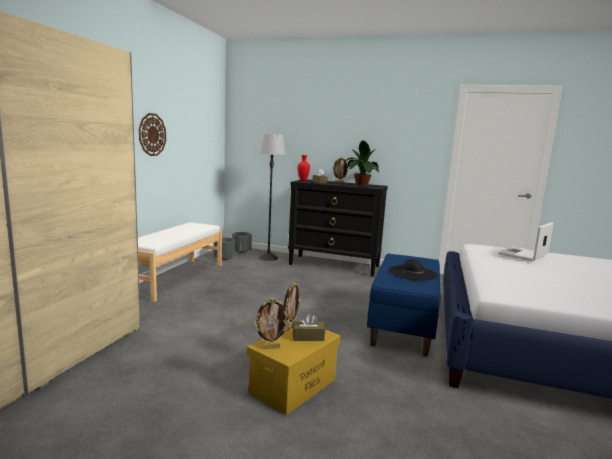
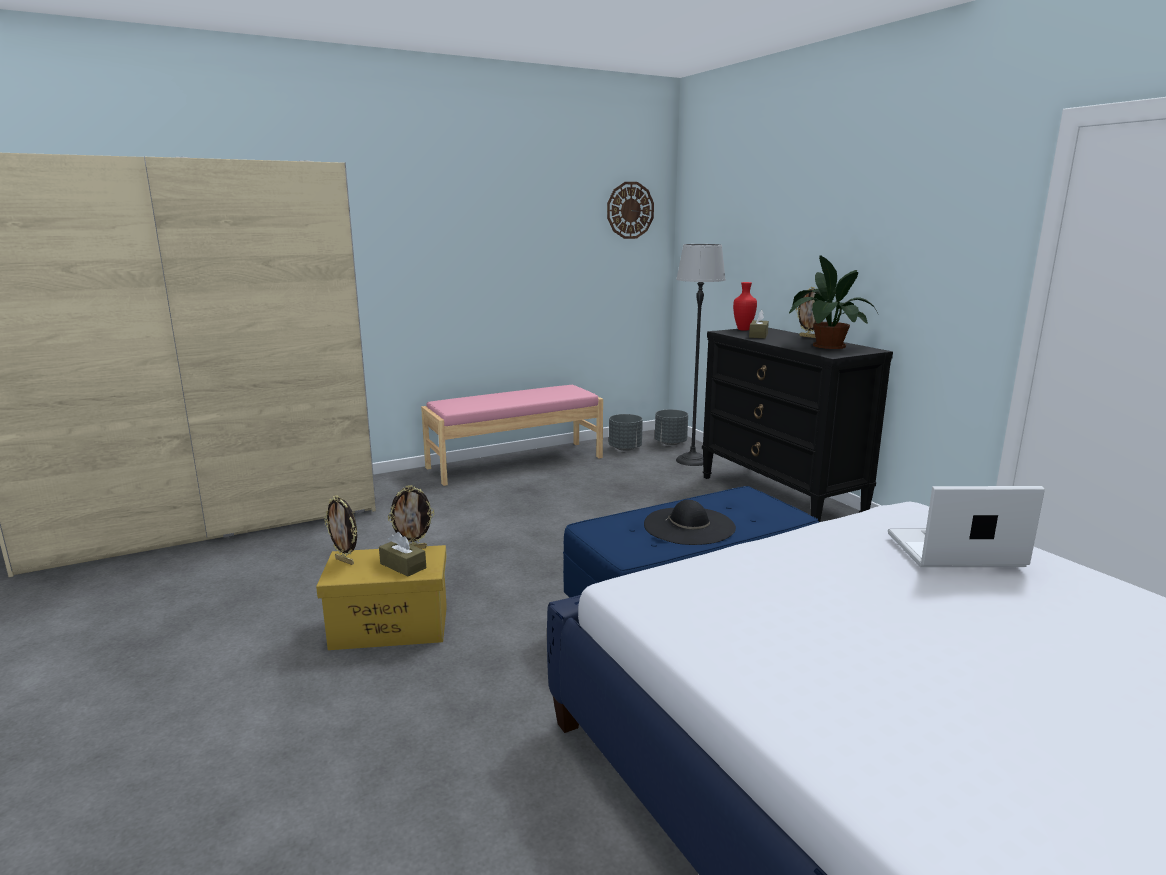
camera: 45 degrees right, 5 degrees up
(152, 134) = (495, 255): wall clock -> wall clock (630, 210)
(174, 278) = (515, 462): white bench -> pink bench

